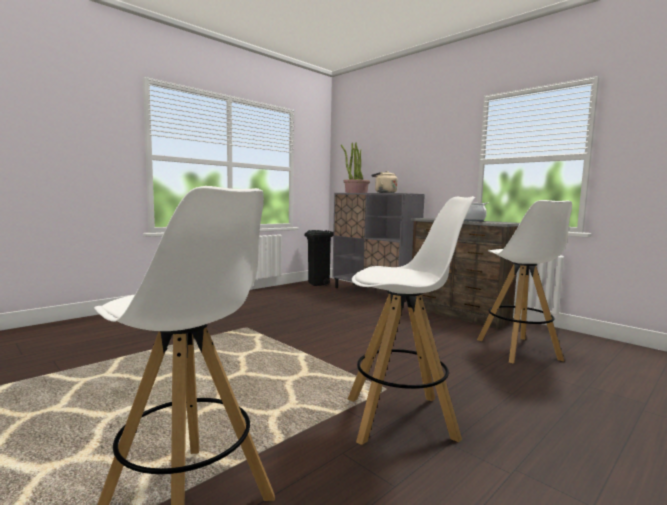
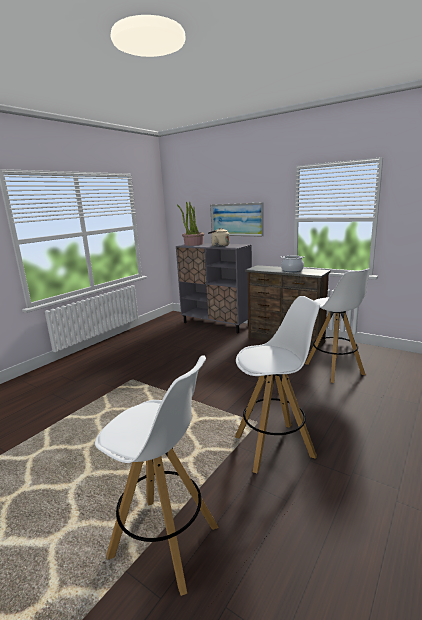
camera: 10 degrees left, 10 degrees up
(318, 284) = (169, 320): black trash can -> none
(409, 165) = (236, 219): none -> picture

